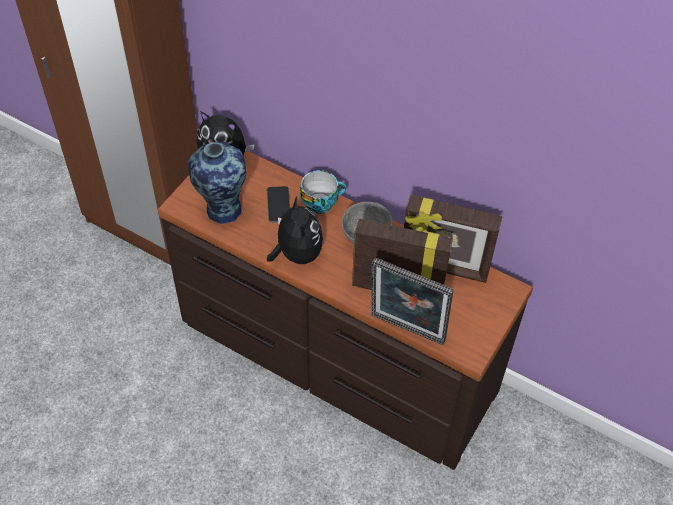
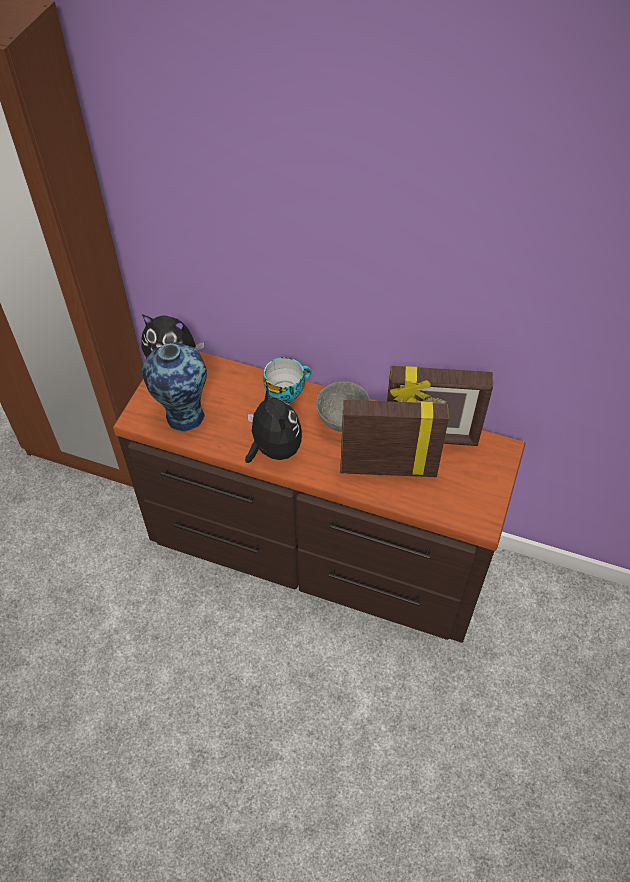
camera: 10 degrees left, 0 degrees up
(278, 205) = (242, 401): phone -> none
(406, 331) = (408, 511): picture frame -> none

